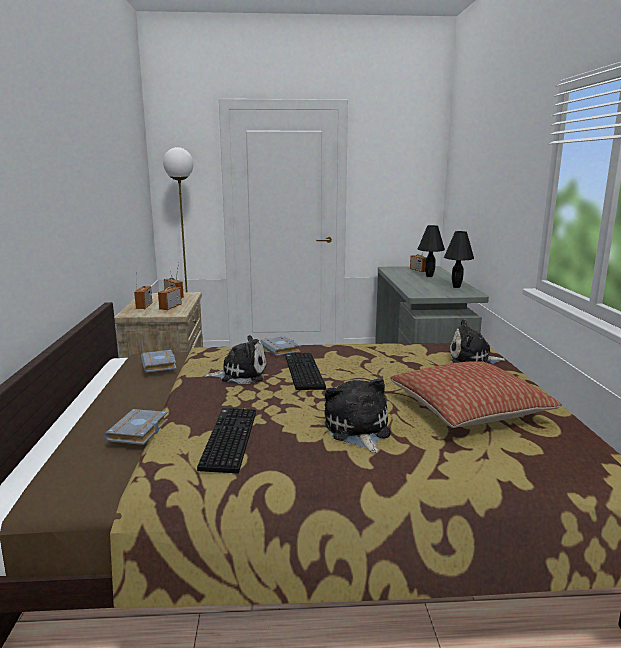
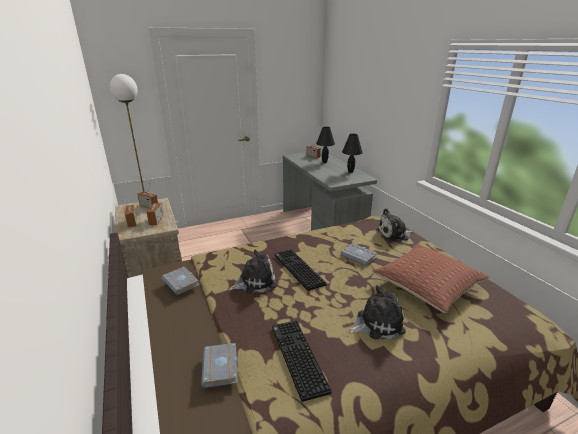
camera: 20 degrees left, 10 degrees up
(281, 349) = (264, 247): grey book -> grey book (359, 256)
(357, 430) = (377, 323): plush toy -> plush toy turned 105 degrees clockwise

